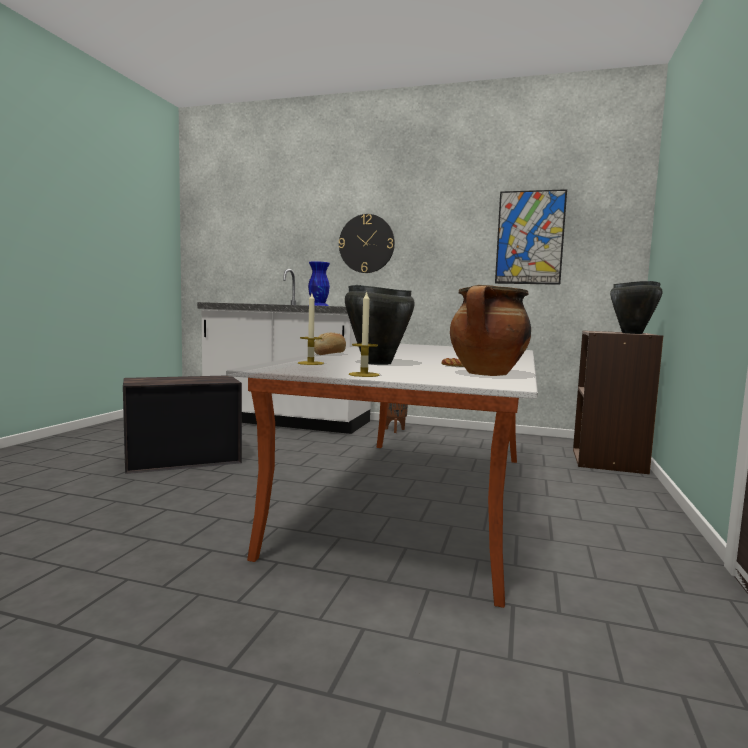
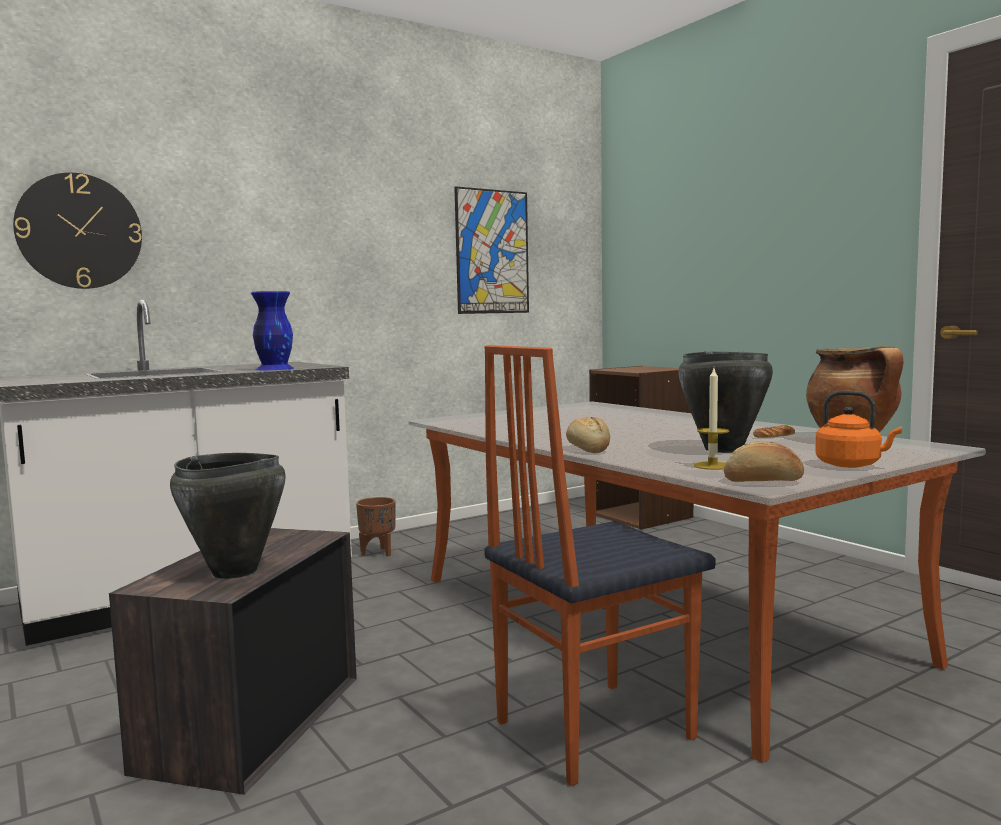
camera: 50 degrees left, 0 degrees up
(243, 513) = (590, 729): none -> chair
(269, 368) = (763, 482): none -> bread
(364, 374) = (851, 465): candle -> orange kettle
(366, 243) = (266, 252): wall clock -> wall clock (79, 231)
(632, 333) = (657, 369): black cooking pot -> black cooking pot (234, 572)

